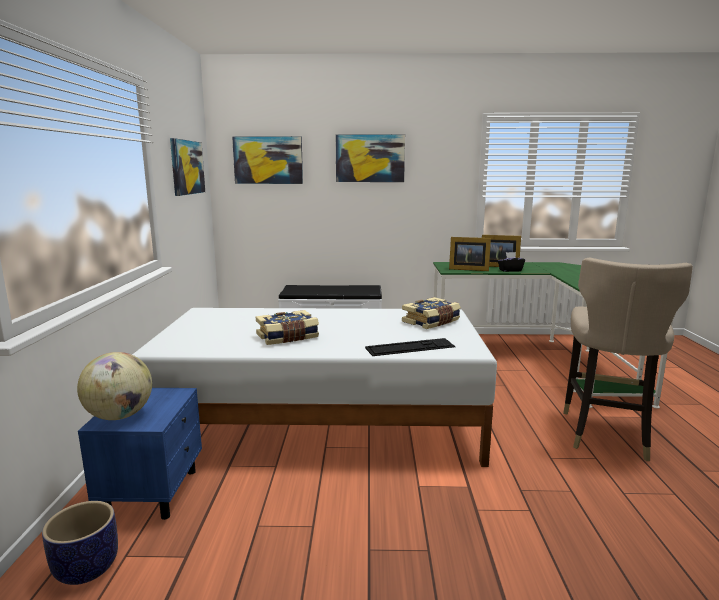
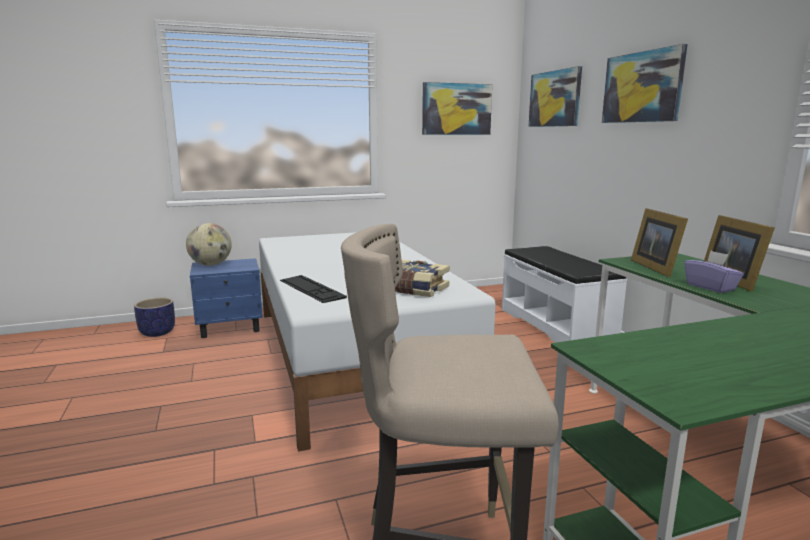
camera: 70 degrees right, 0 degrees up
(288, 337) = (318, 257): book -> none
(510, 270) = (710, 287): black tissue box -> purple tissue box

